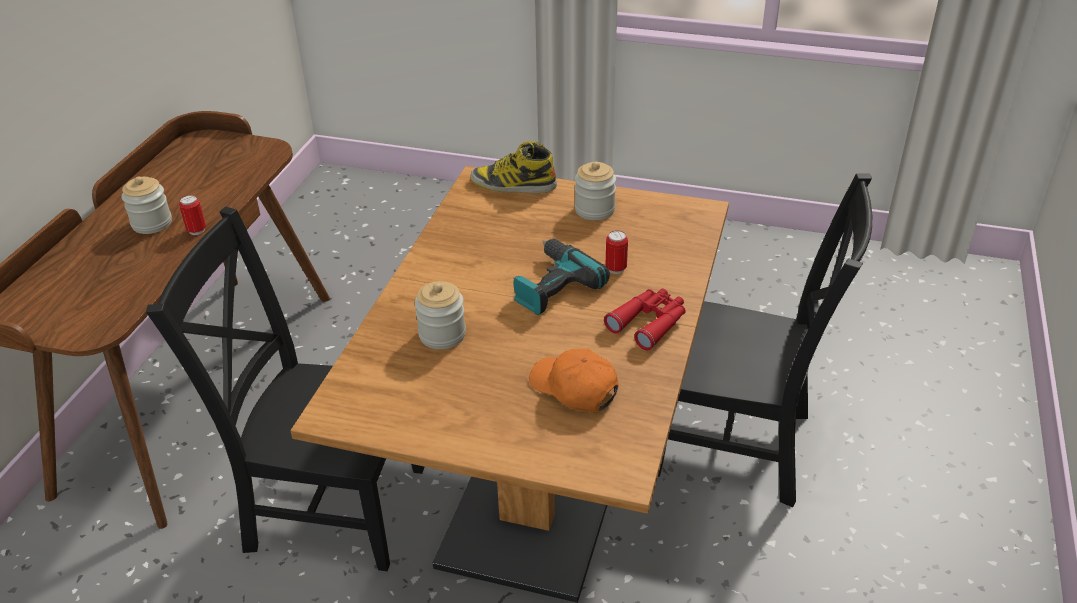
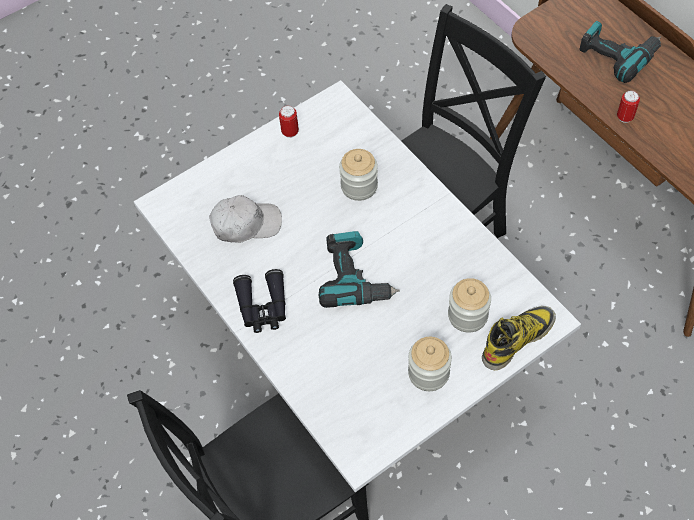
camera: 130 degrees right, 20 degrees up
(101, 263) = (617, 54): none -> power drill
(152, 223) = (657, 95): jar -> jar (467, 315)
(543, 482) = (354, 360): brown dining table -> white dining table
(574, 388) = (246, 224): orange cap -> white cap
(616, 268) = (339, 331): can -> can (290, 132)
(649, 323) = (263, 307): red binoculars -> black binoculars

